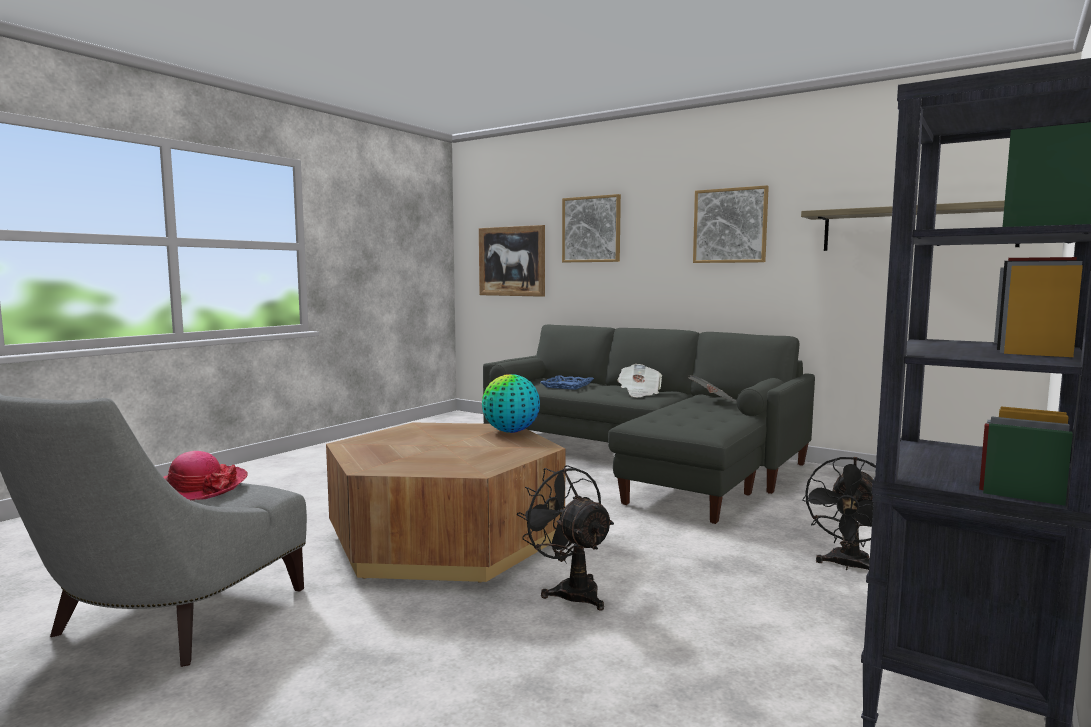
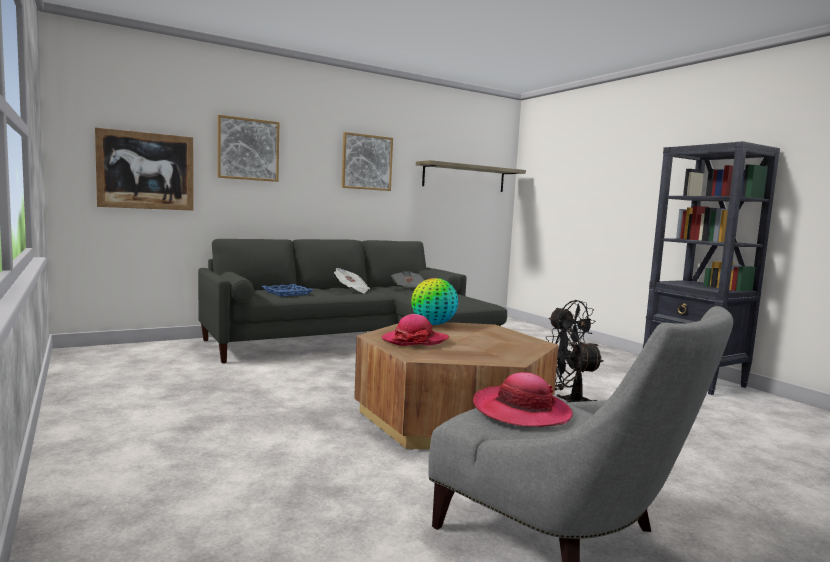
camera: 65 degrees left, 0 degrees up
(416, 436) = (415, 340): none -> hat

